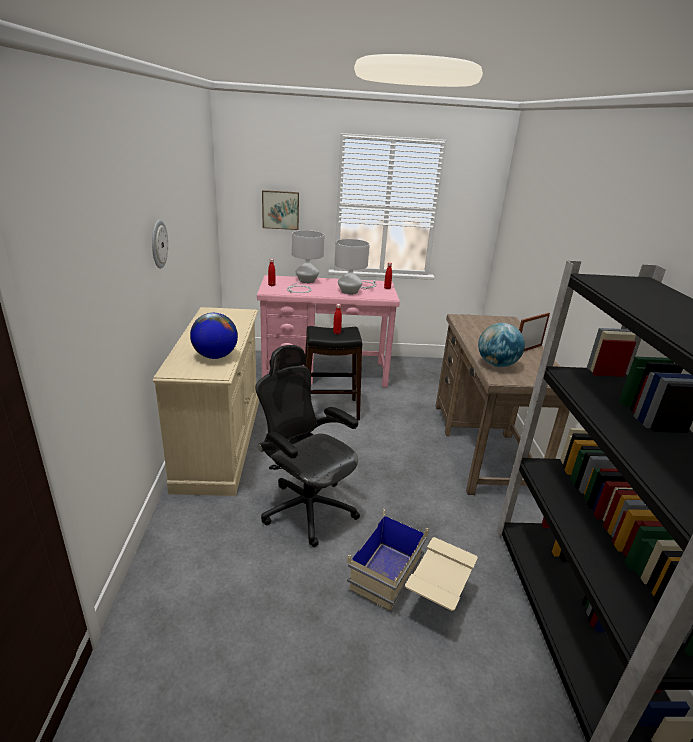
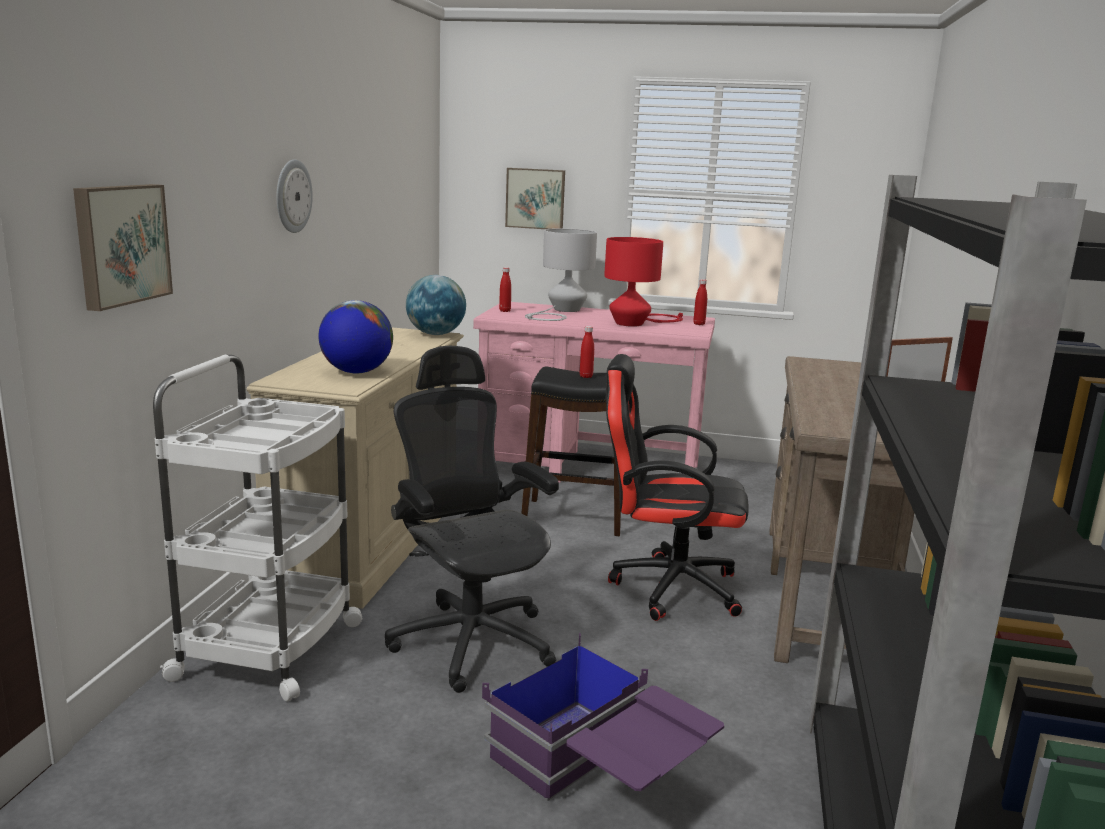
camera: 15 degrees right, 10 degrees down
(86, 322) = (120, 244): none -> picture
(193, 536) = (270, 650): none -> white cart
(355, 289) = (642, 321): grey table lamp -> red table lamp
(396, 453) = (665, 587): none -> black office chair
(409, 589) = (598, 776): beige storage box -> purple storage box
(496, 364) = (832, 414): globe -> globe (436, 334)

